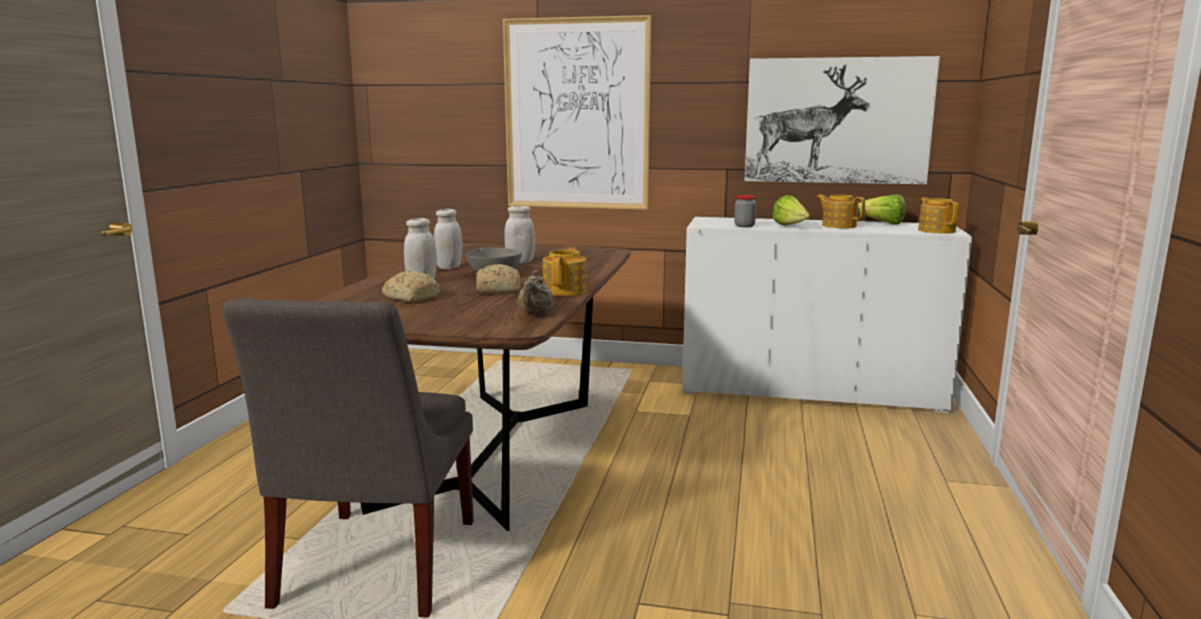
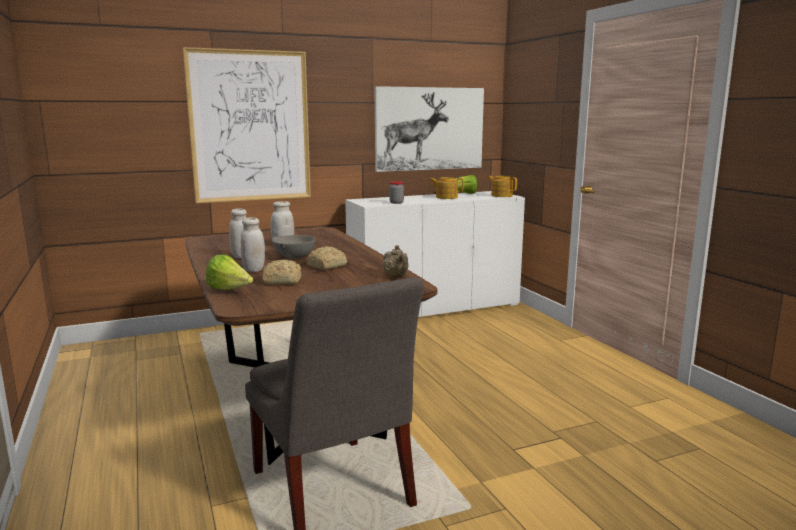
camera: 35 degrees left, 0 degrees up
(565, 290) = (371, 259): teapot -> none
(791, 226) = (423, 200): lettuce -> lettuce (230, 290)

